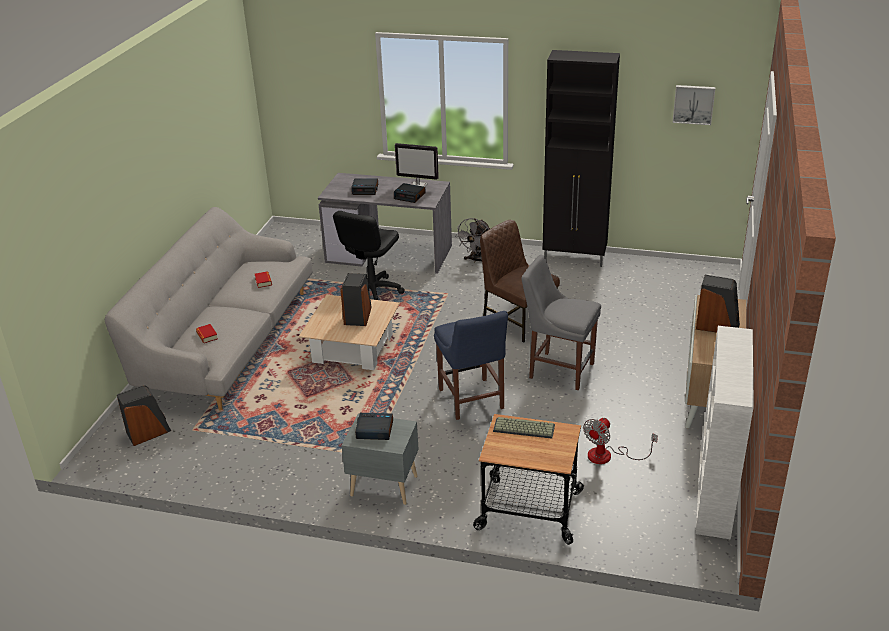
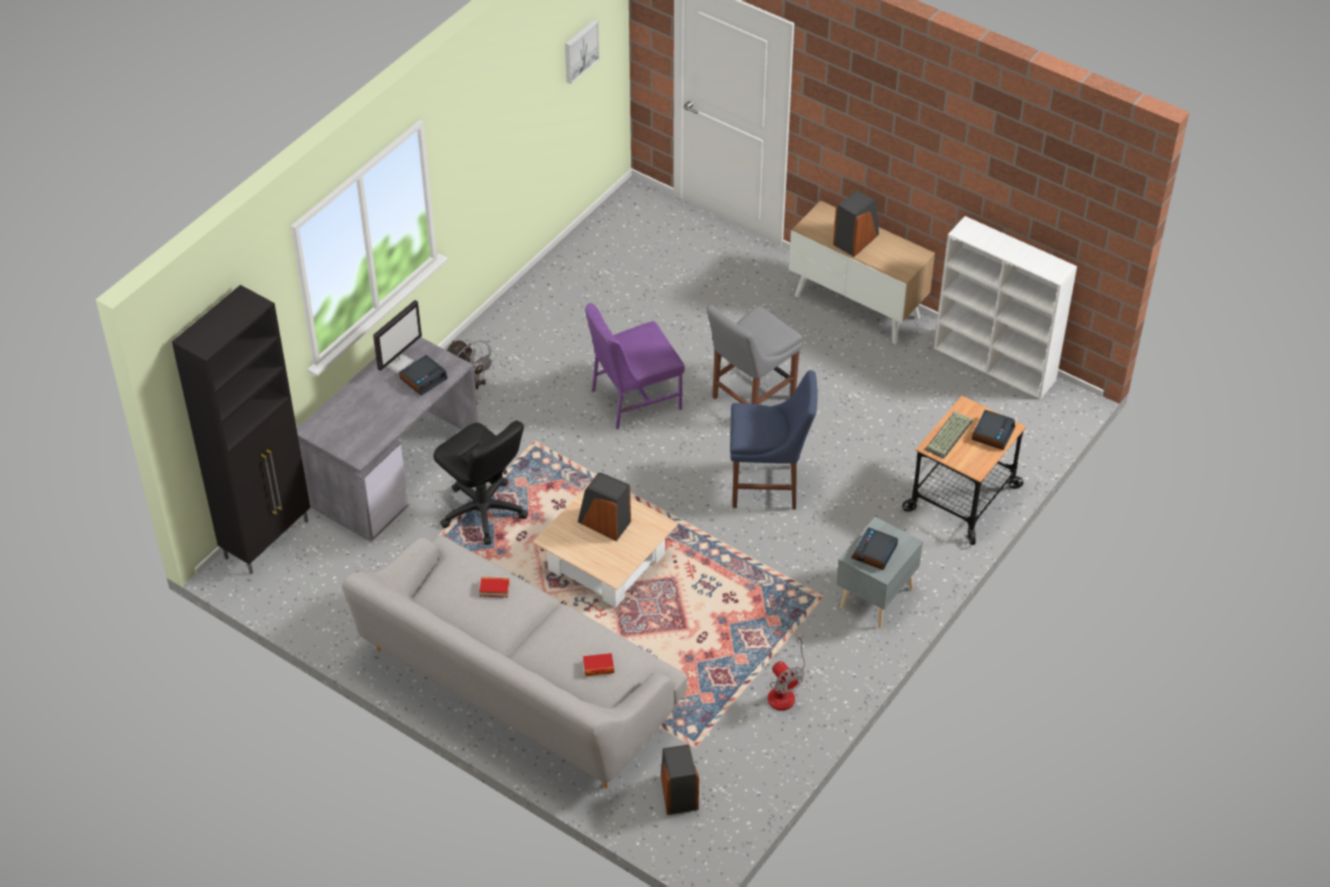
camera: 70 degrees left, 15 degrees up
(365, 189) = (372, 416): alarm clock -> alarm clock (992, 433)
(517, 320) = (634, 398): brown chair -> purple chair
(575, 258) = (527, 300): black cabinet -> black cabinet (268, 539)
(608, 456) = (910, 414): fan -> fan (784, 691)

